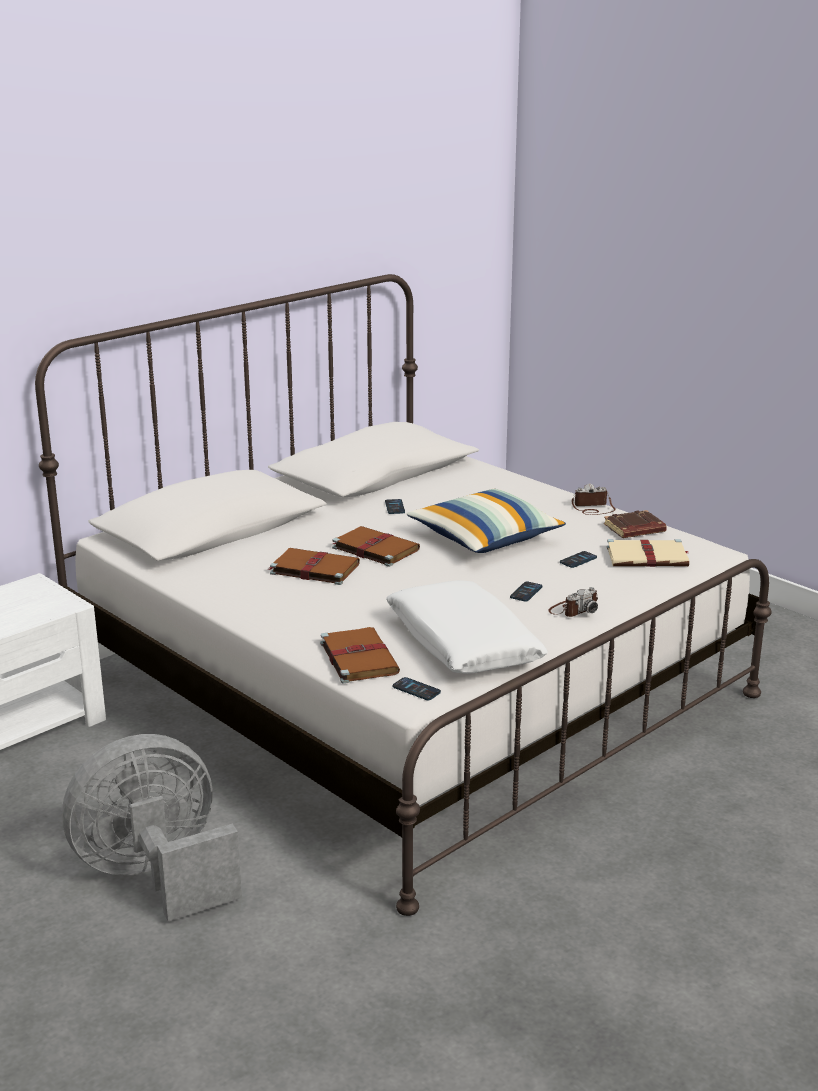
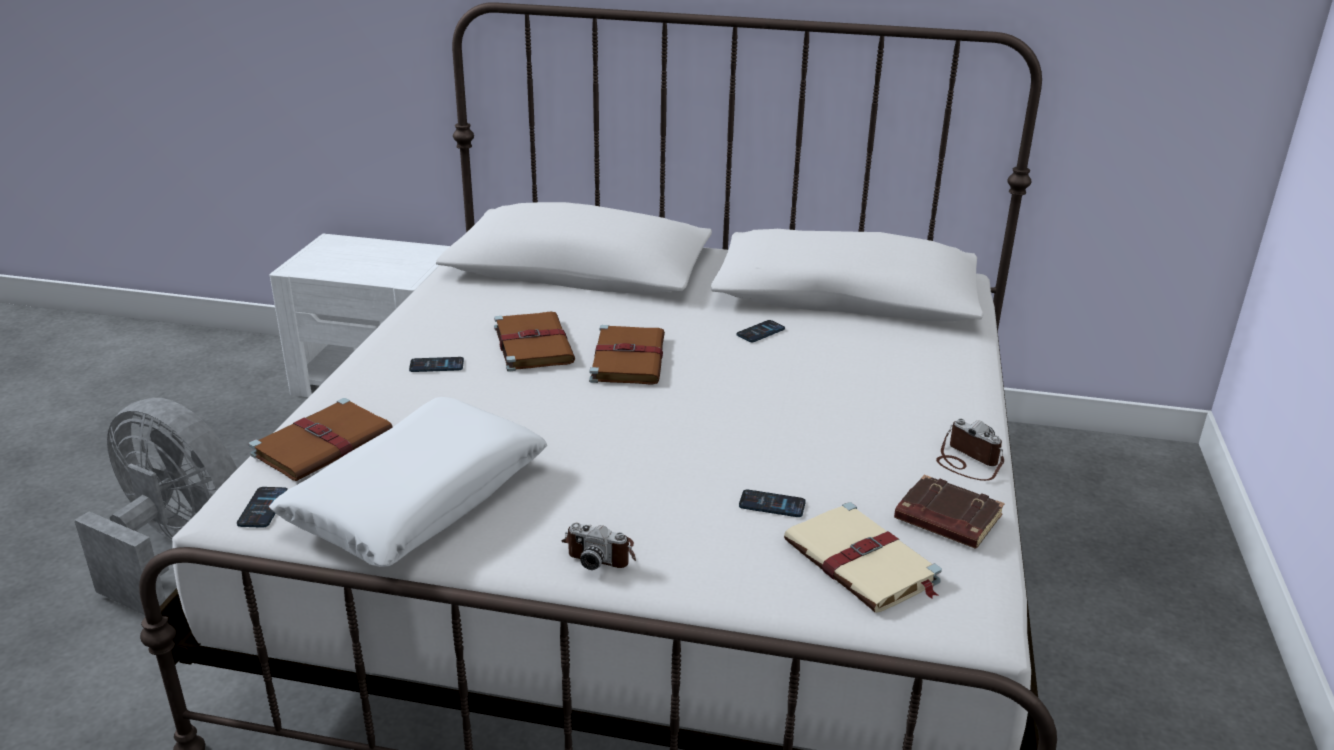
camera: 55 degrees right, 5 degrees up
(485, 538) = (750, 414): pillow -> none
(526, 592) = (618, 496): phone -> phone (436, 365)

